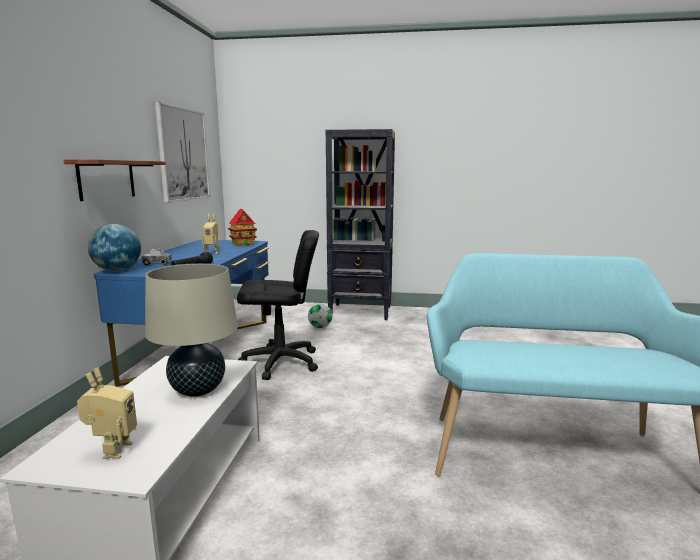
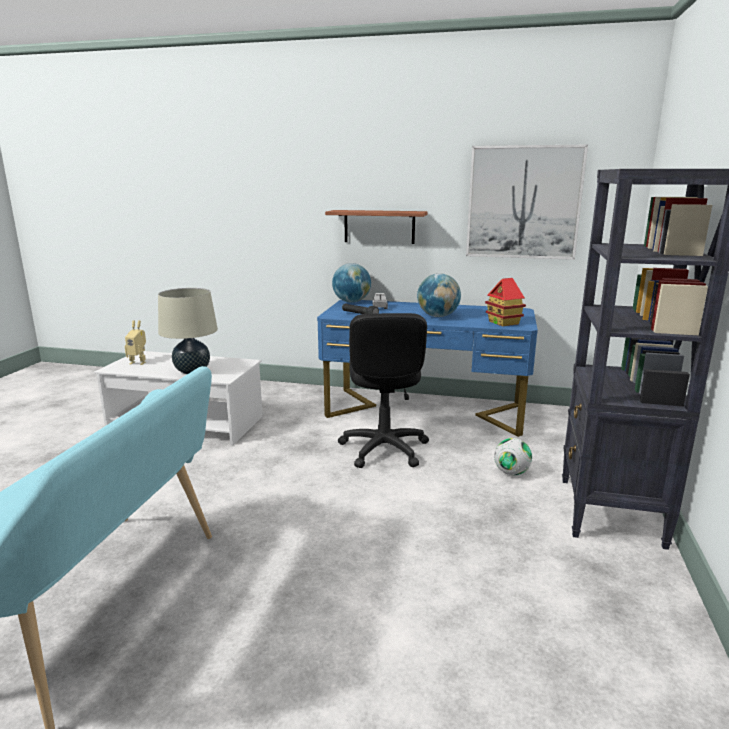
camera: 95 degrees right, 5 degrees up
(212, 252) = (438, 316): toy robot -> globe

